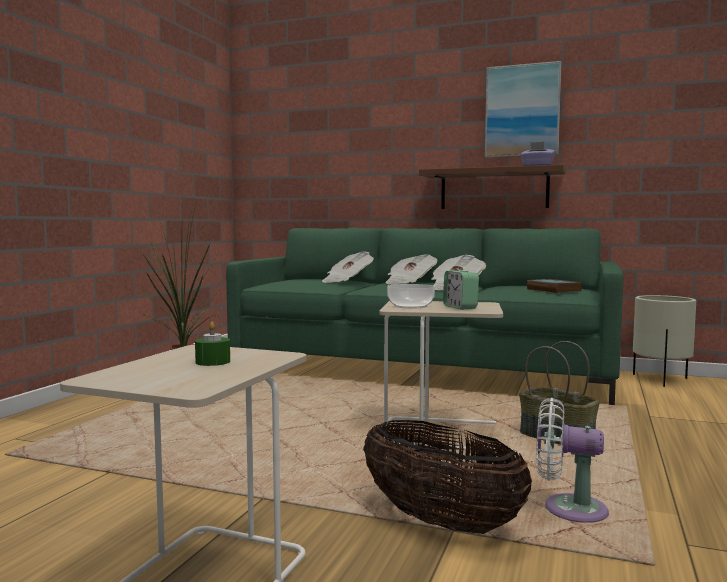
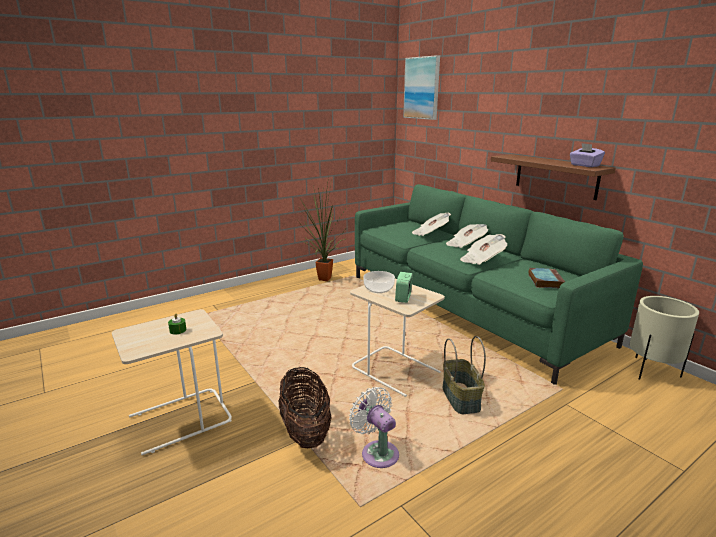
camera: 35 degrees right, 15 degrees up
(522, 111) = (587, 110): picture -> picture (422, 88)

